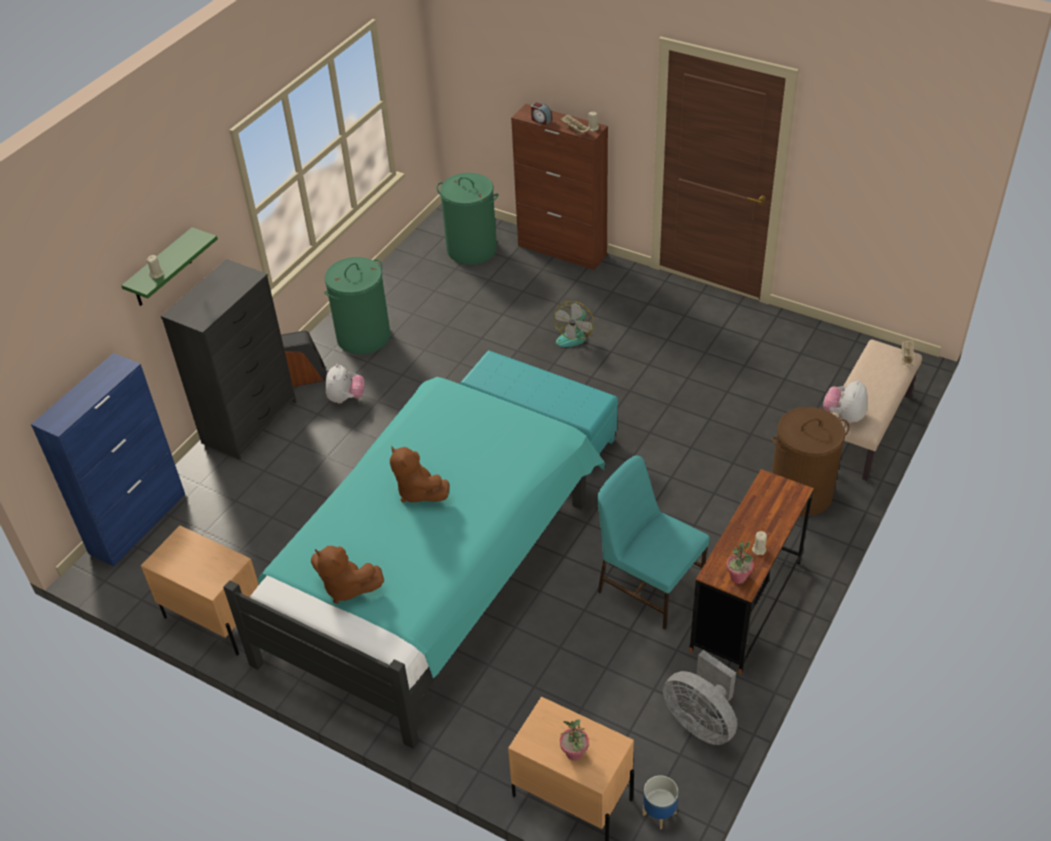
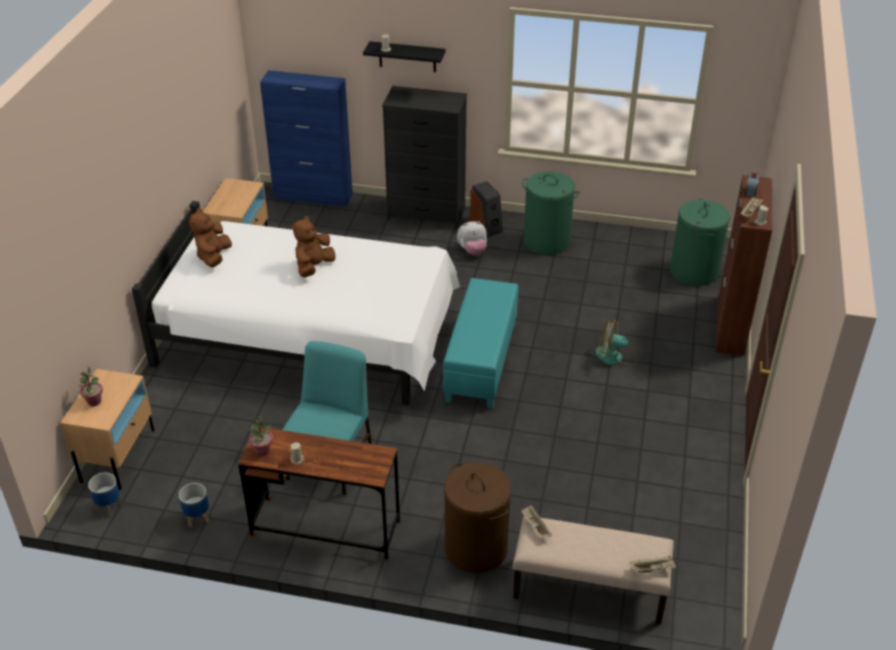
camera: 70 degrees right, 5 degrees down
(161, 269) = (407, 57): green shelf -> black shelf
(433, 571) = (310, 338): turquoise bed -> white bed
(701, 721) = (197, 518): grey fan -> planter
(844, 416) = (535, 526): plush toy -> beige tray

